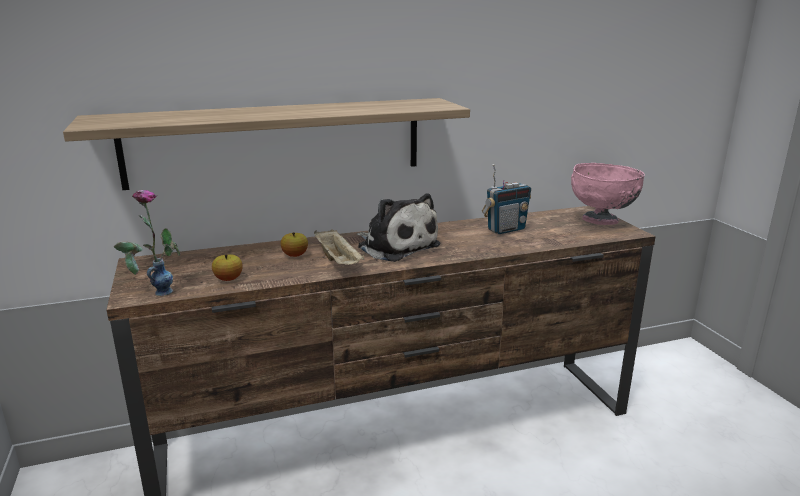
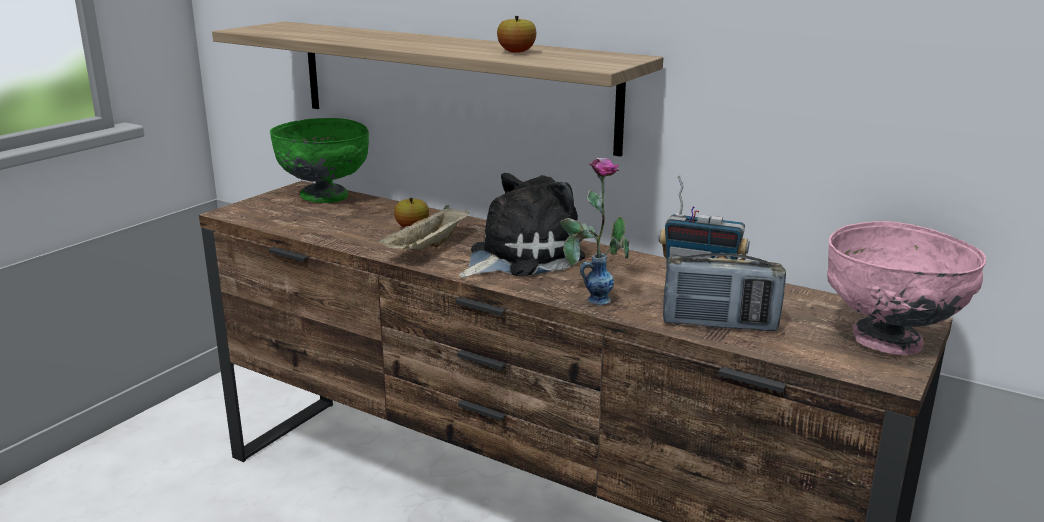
camera: 50 degrees right, 0 degrees up
(154, 291) = (252, 213): vase -> vase (591, 295)
(176, 261) = (324, 197): none -> green bowl
(228, 279) = (314, 226): apple -> apple (516, 52)
(396, 246) = (519, 257): plush toy -> plush toy turned 135 degrees counterclockwise
(546, 238) = (719, 324): none -> radio

